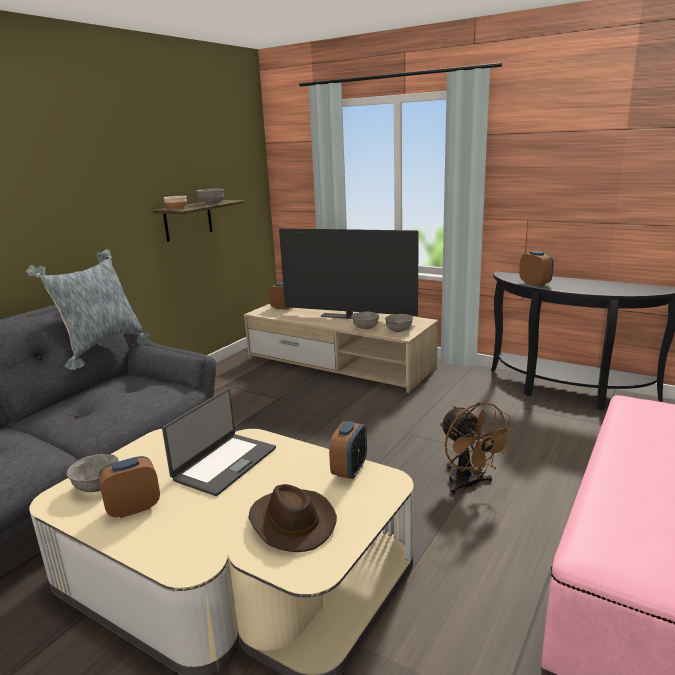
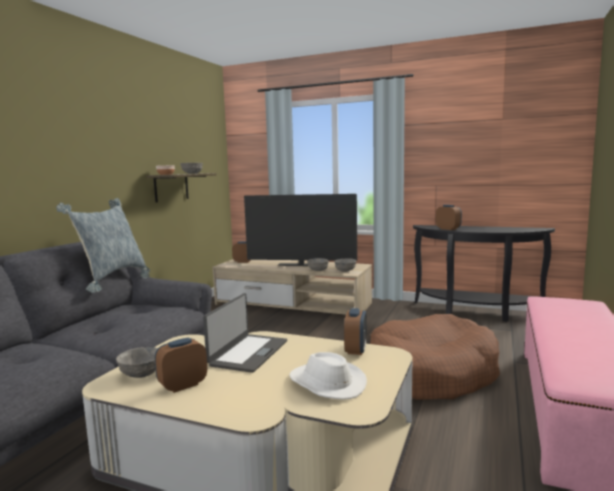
camera: 10 degrees left, 10 degrees down
(290, 522) = (326, 383): brown hat -> white hat
(469, 485) = (431, 373): brown fan -> brown dog bed

